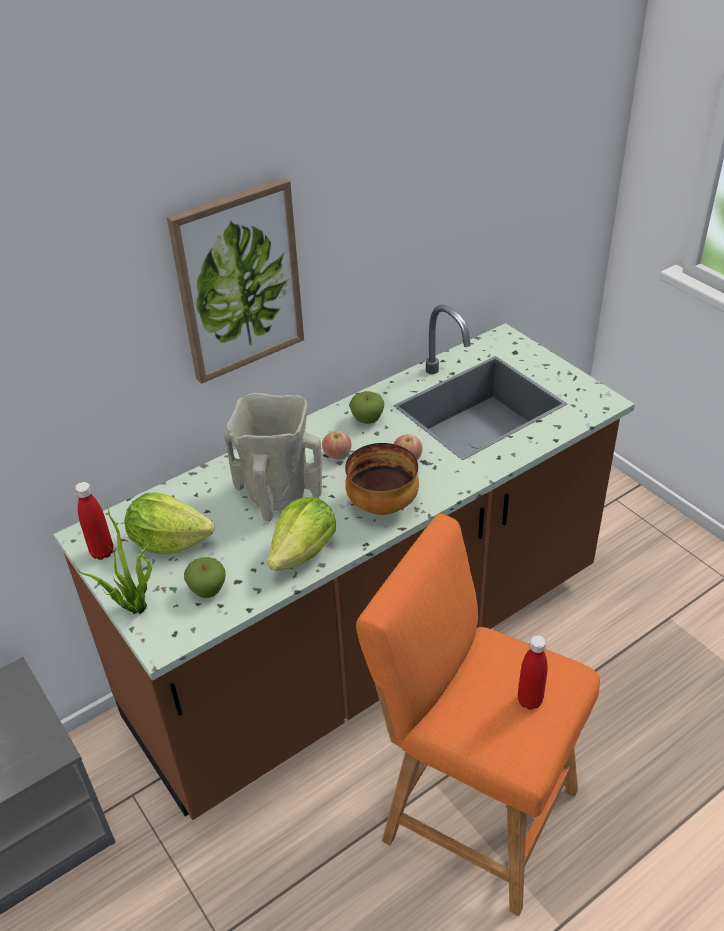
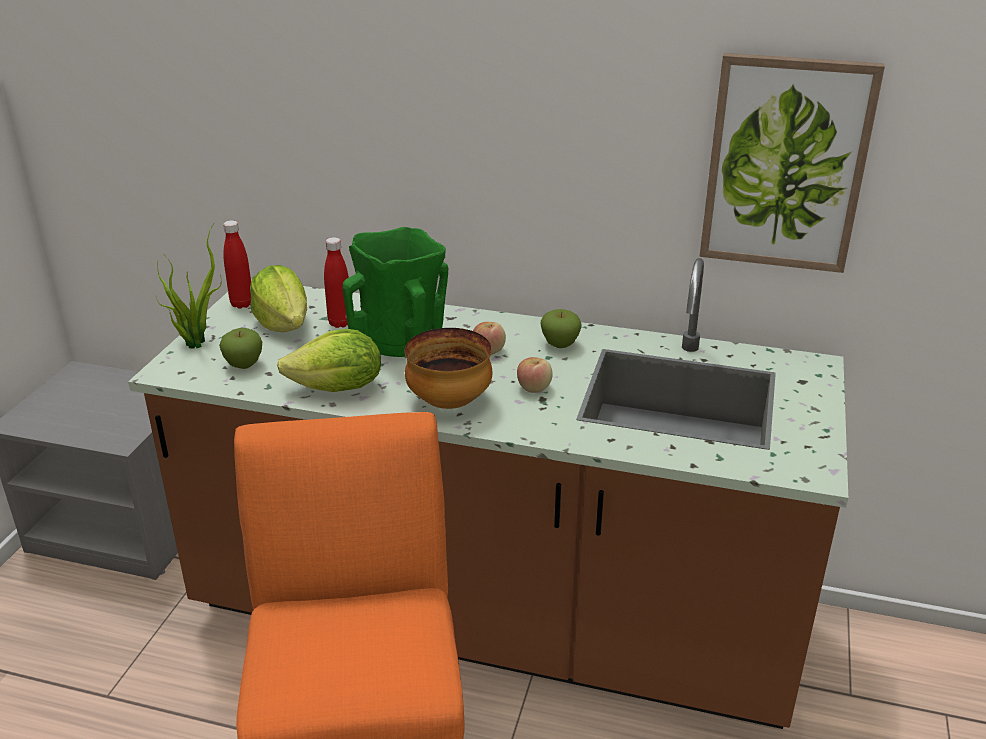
camera: 50 degrees right, 10 degrees down
(238, 281) = (468, 117): picture -> picture (785, 164)
(278, 492) = (401, 344): beige vase -> green vase
(529, 700) = (353, 662): red bottle -> red bottle (340, 323)

